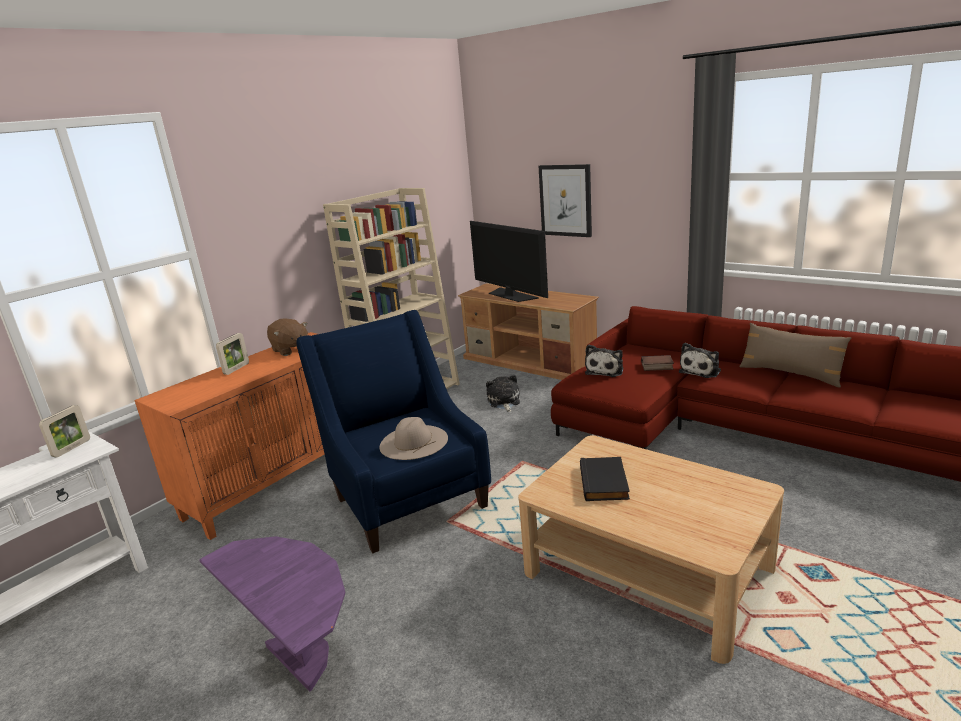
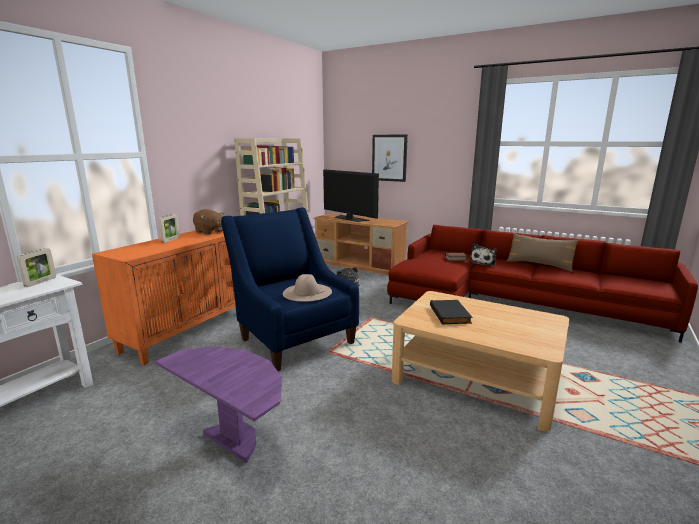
camera: 10 degrees left, 5 degrees down
(605, 370) = (423, 260): plush toy -> none

